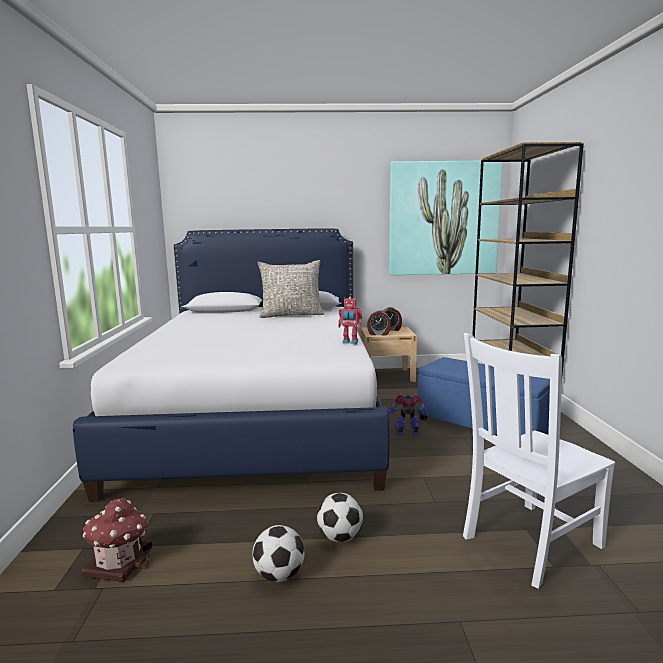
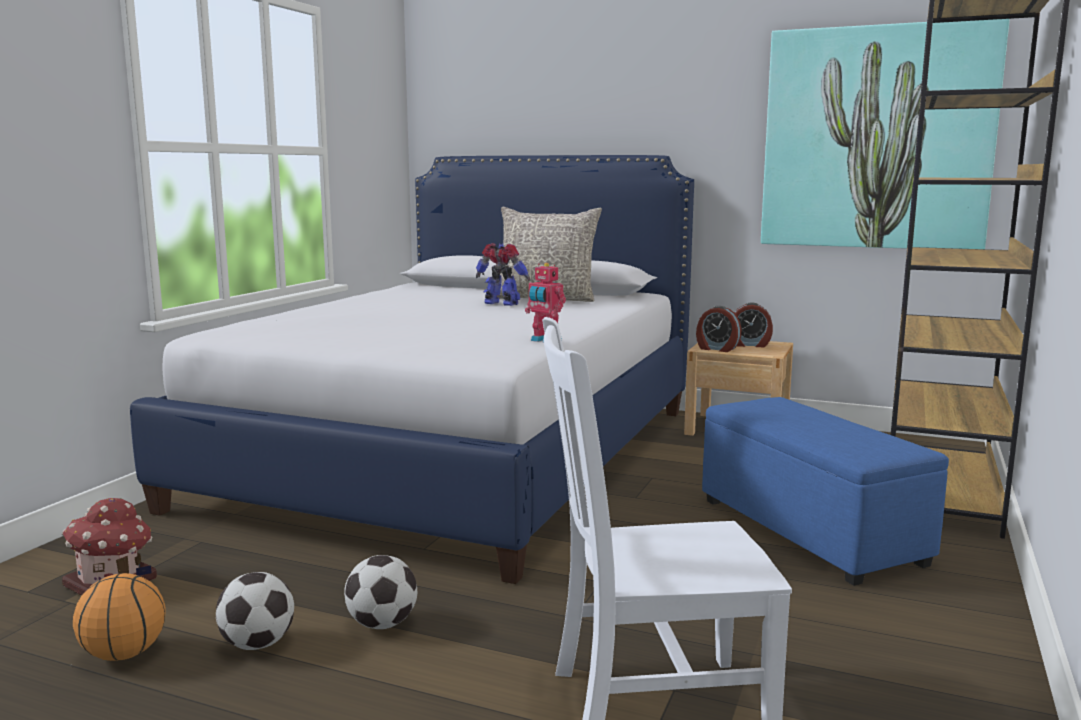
camera: 25 degrees right, 0 degrees up
(192, 614) = (123, 654): none -> basketball
(407, 433) = (658, 517): toy robot -> toy robot (501, 304)

